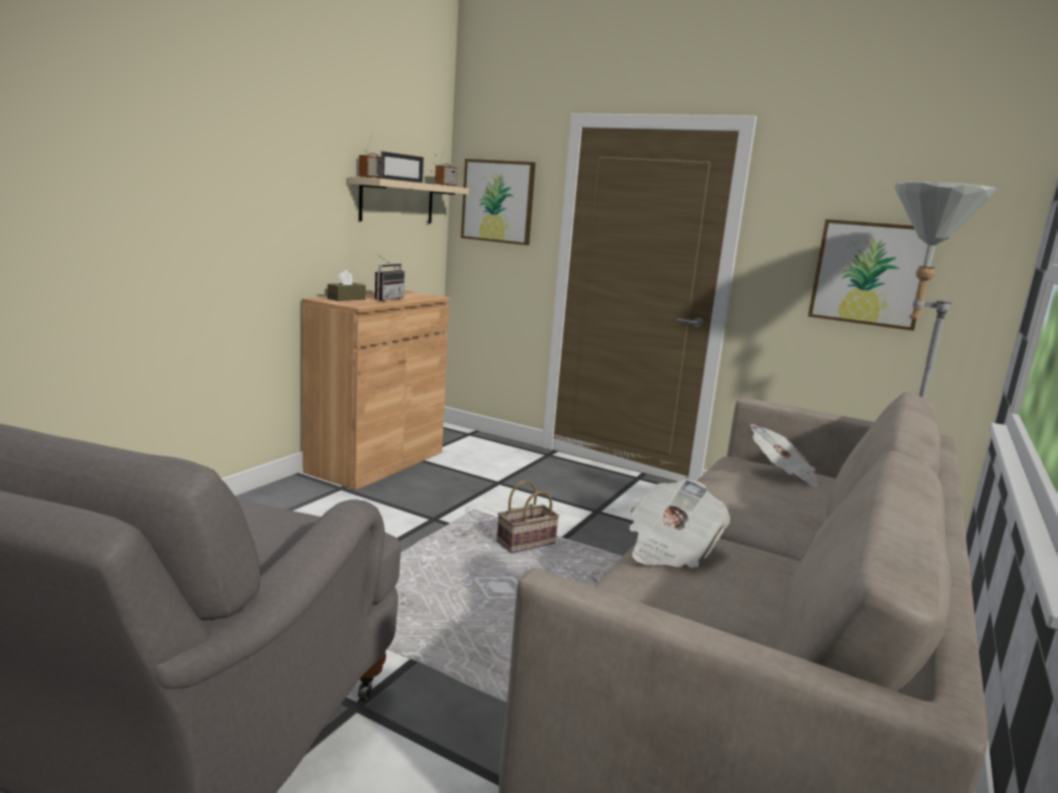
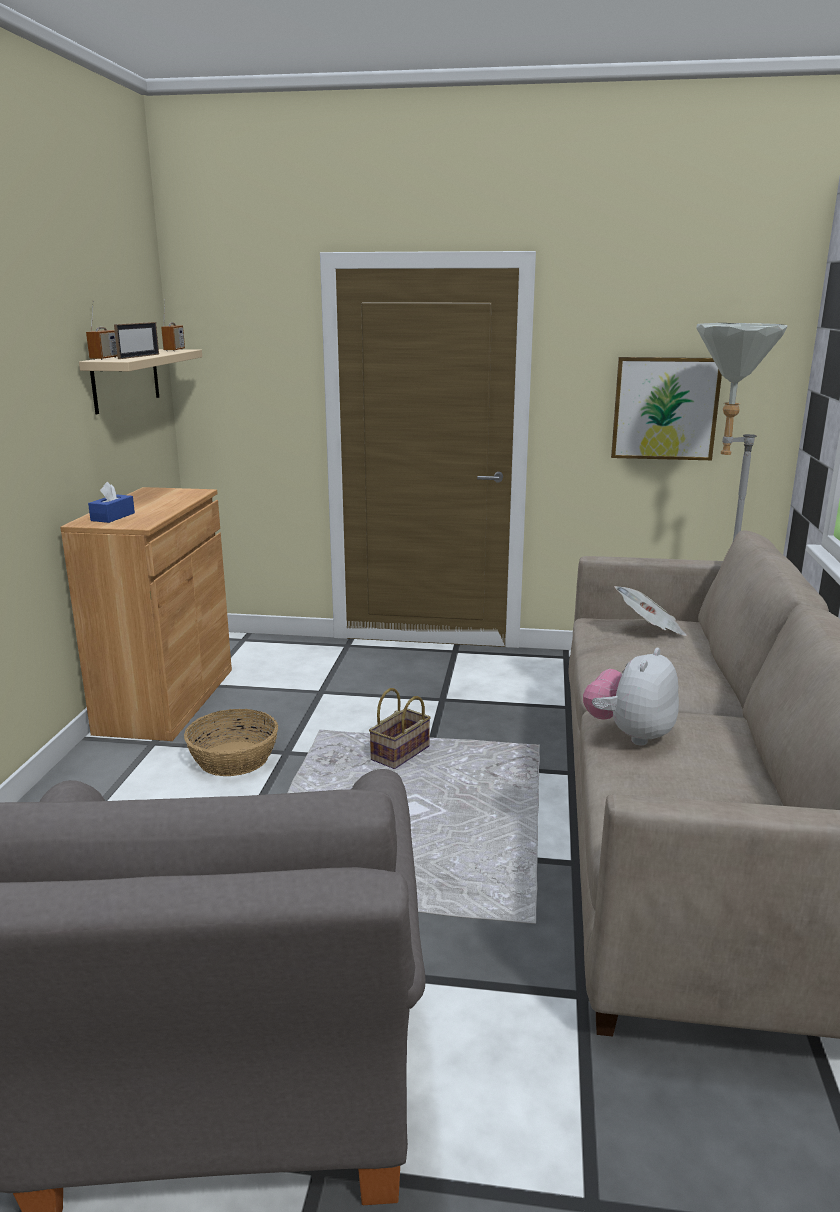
camera: 20 degrees left, 5 degrees up
(346, 299) = (113, 517): brown tissue box -> blue tissue box
(386, 299) = (155, 507): radio -> none
(389, 513) = (233, 758): none -> basket
(498, 201) = (238, 361): picture -> none
(670, 548) = (630, 734): newspaper -> plush toy

